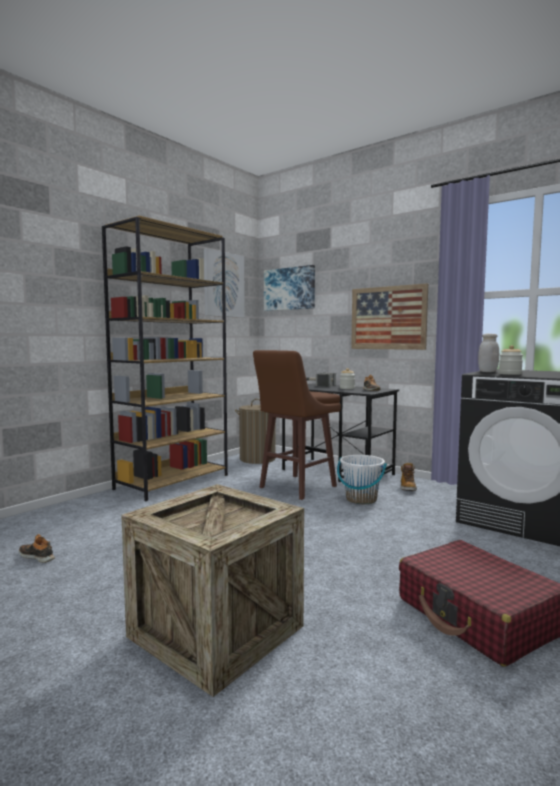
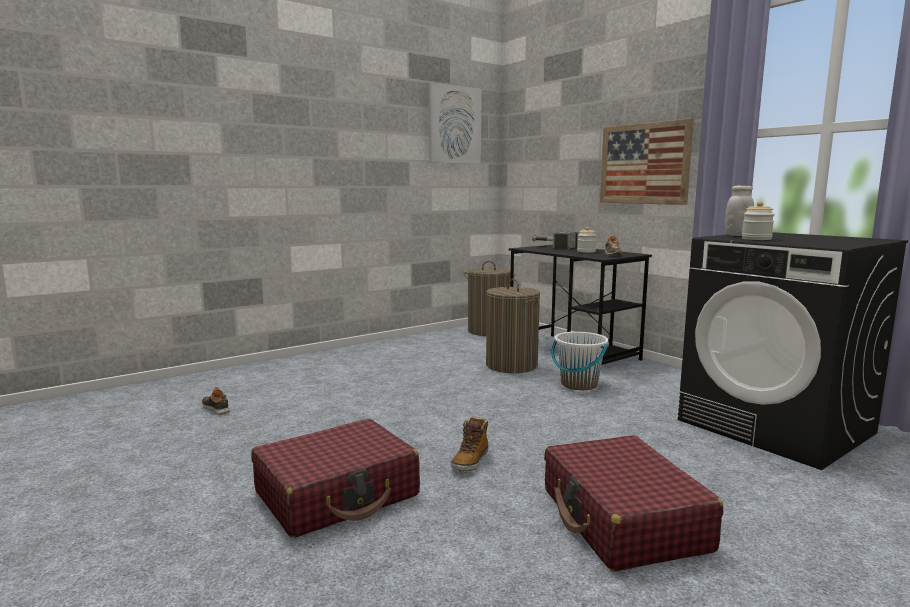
camera: 15 degrees right, 5 degrees up
(173, 482) = (382, 349): brown bookcase -> none
(216, 631) = (337, 494): crate -> red suitcase
(289, 289) = (534, 128): picture -> none
(296, 487) = (511, 365): brown stool -> laundry basket
(407, 488) = (647, 376): boot -> boot (470, 461)

